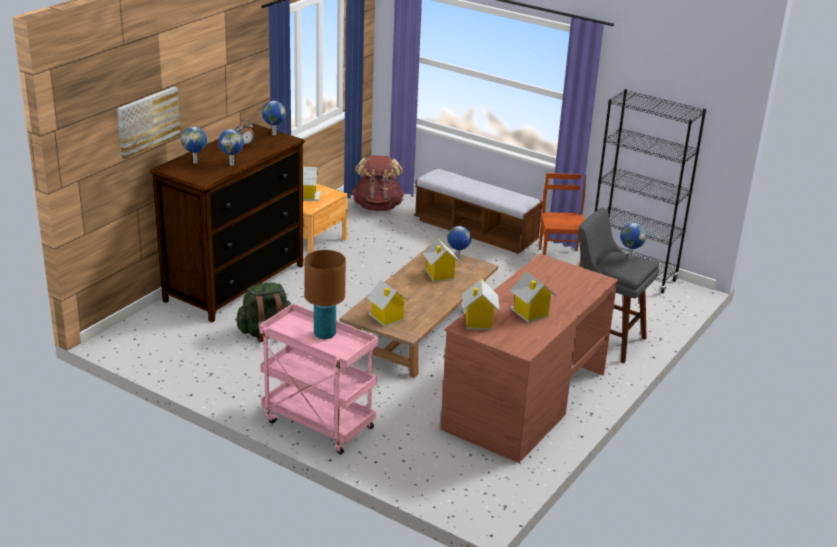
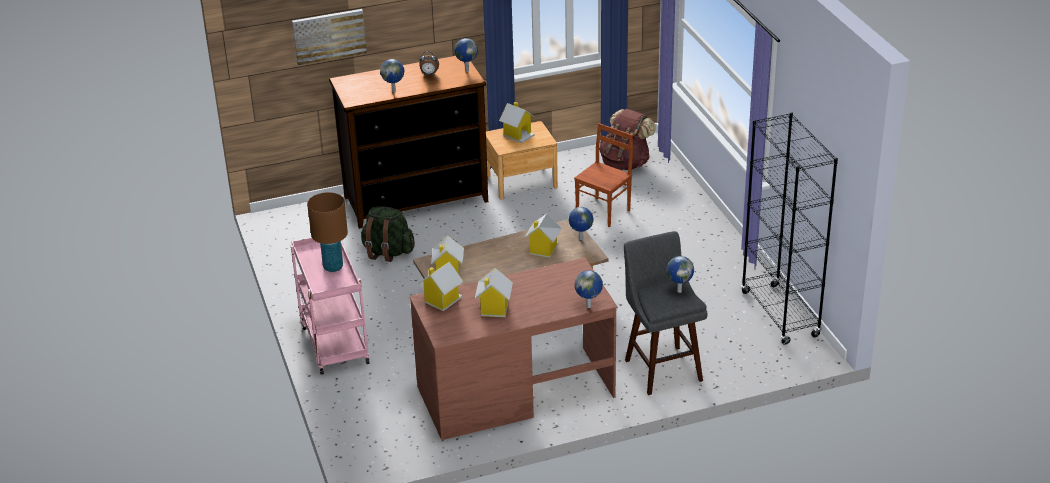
camera: 40 degrees right, 5 degrees up
(195, 162) = (370, 81): globe -> globe (589, 306)
(475, 231) = (685, 218): bench -> none
(560, 257) = (732, 272): brown chair -> brown chair (604, 212)

